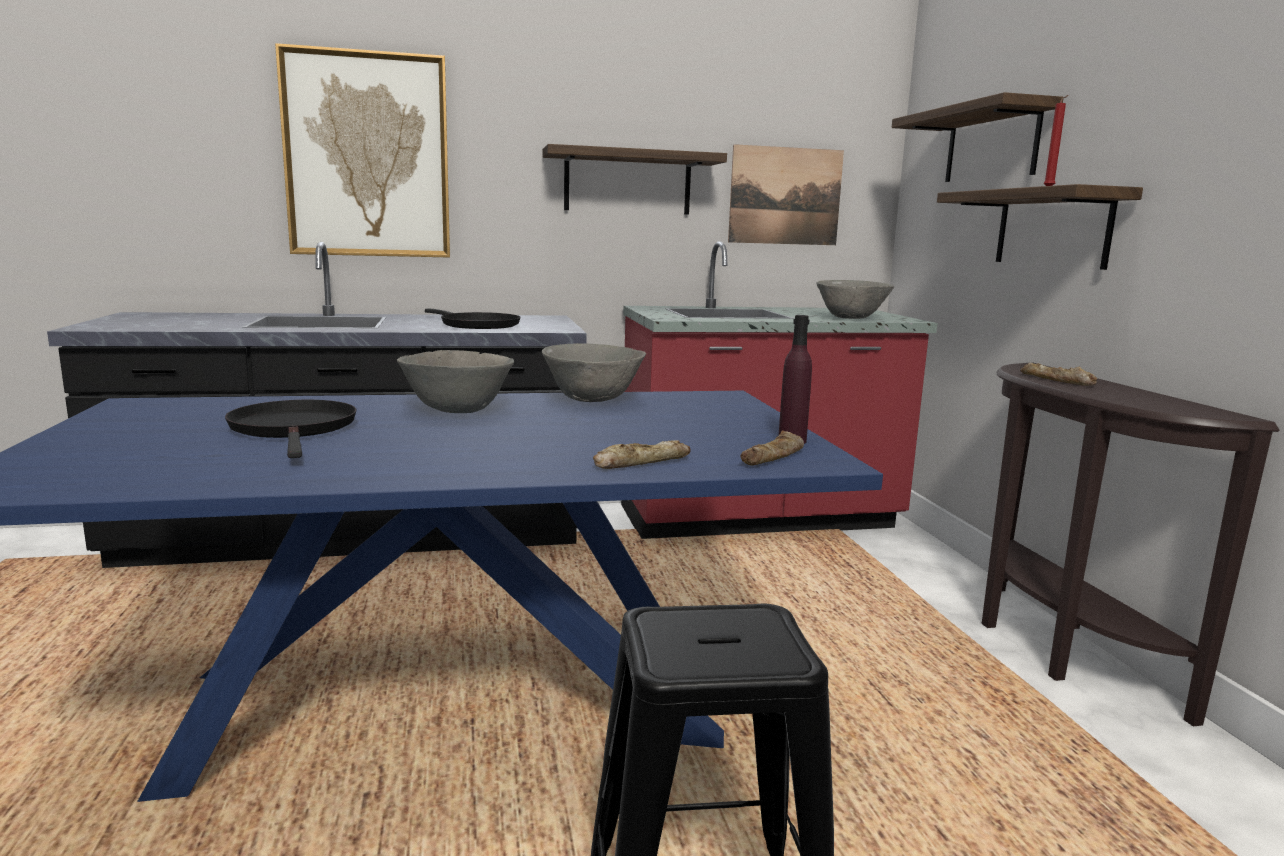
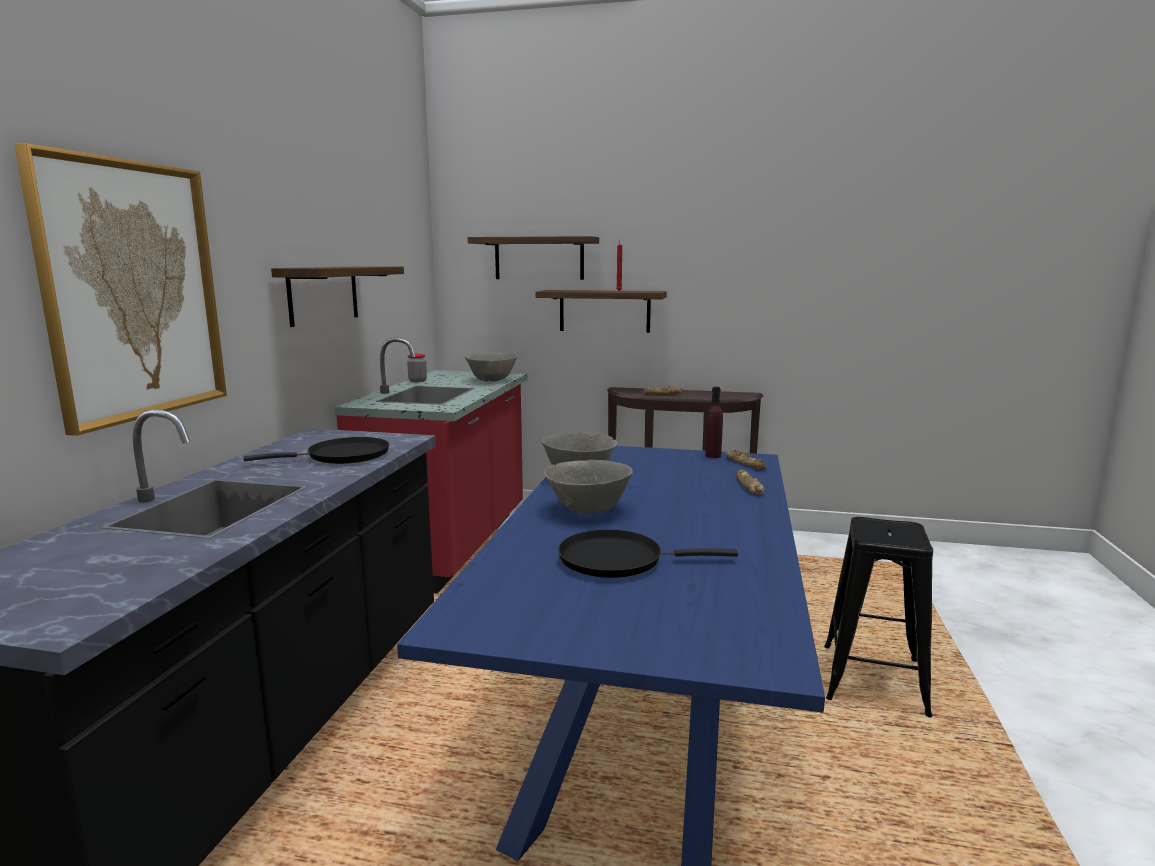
camera: 65 degrees left, 0 degrees up
(785, 196) = (396, 293): picture -> none
(789, 308) = (417, 381): none -> jar

